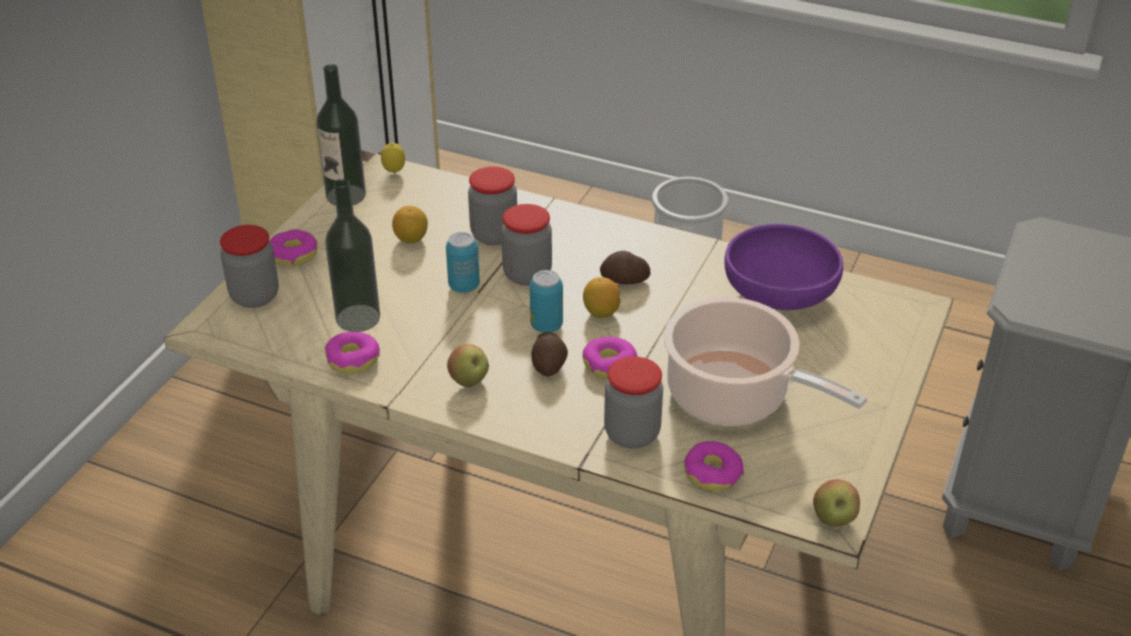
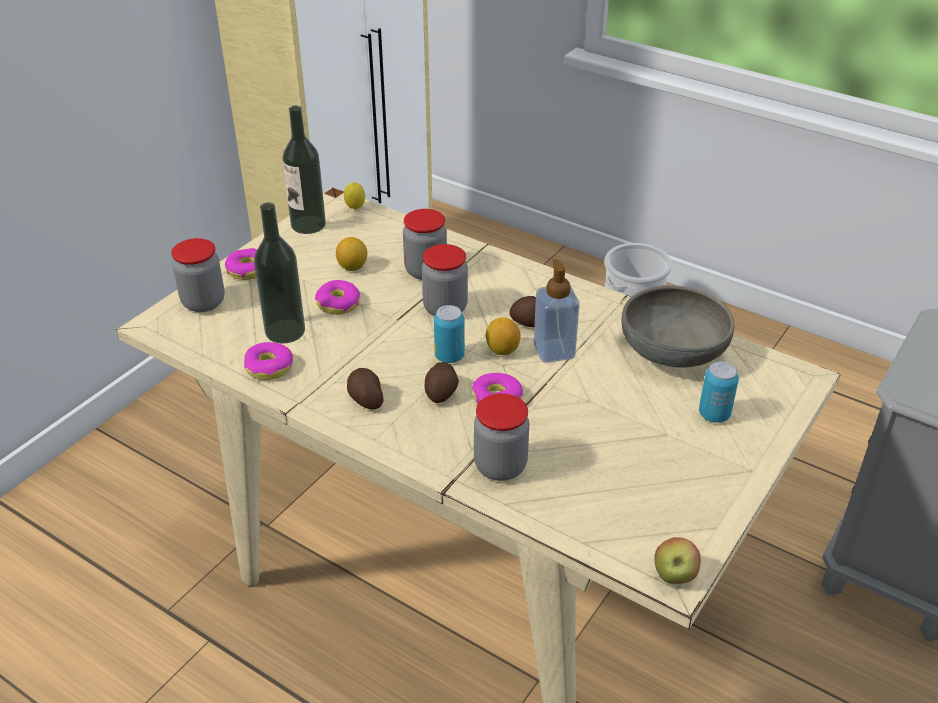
camera: 10 degrees right, 0 degrees up
(464, 286) = (386, 313): can -> can (714, 414)
(469, 381) = (365, 399): apple -> potato
(656, 307) = (554, 351): none -> soap dispenser
(712, 474) = (567, 514): donut -> donut (338, 304)
(734, 397) = (606, 443): cooking pot -> none
(779, 294) = (672, 351): purple bowl -> grey bowl

